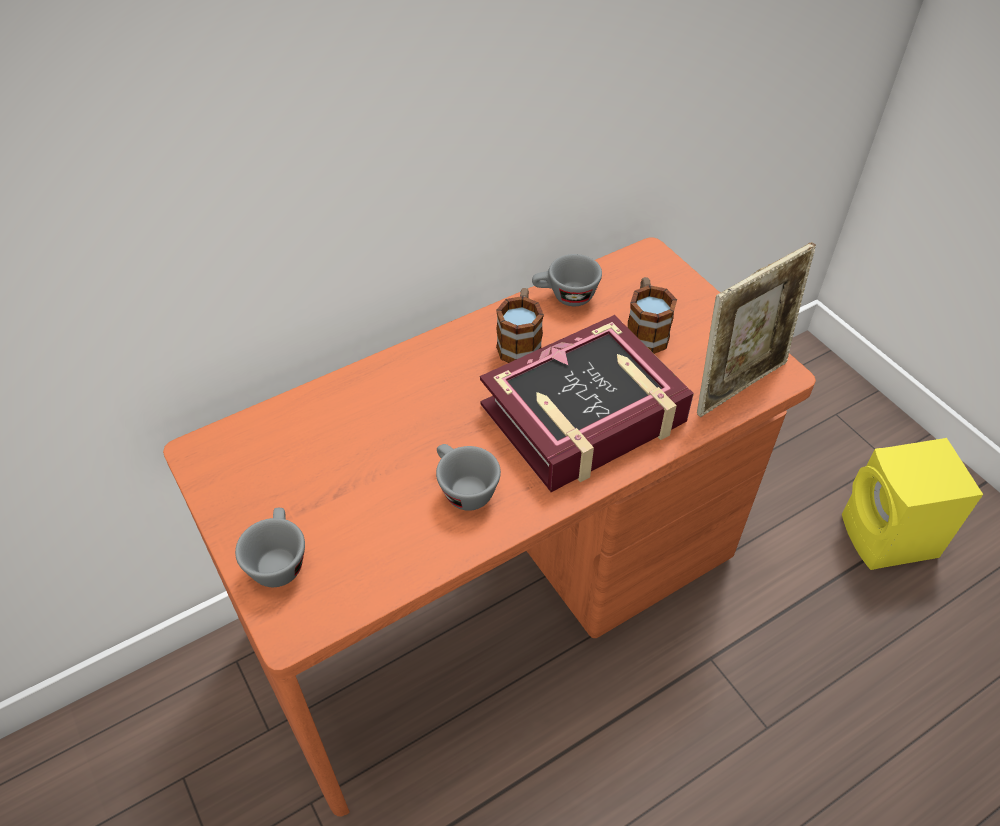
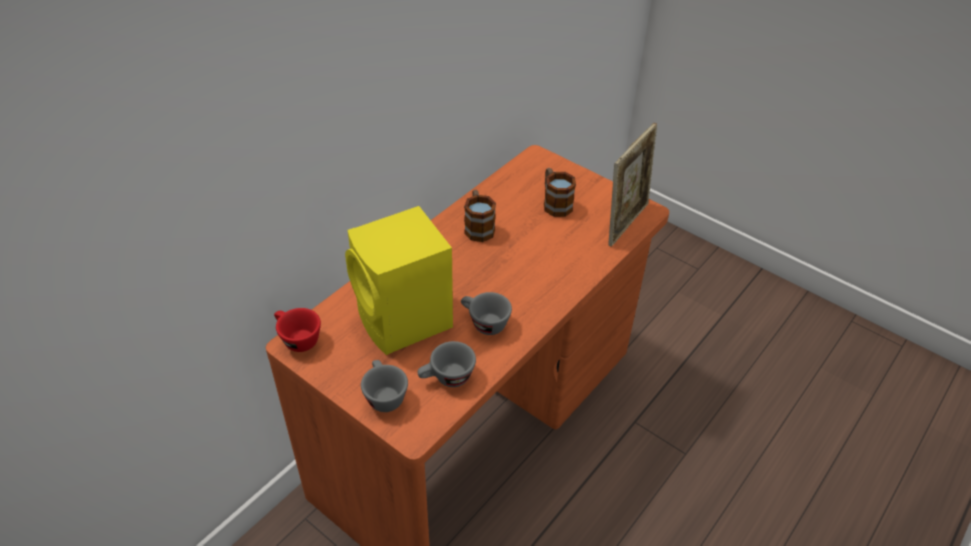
camera: 20 degrees left, 5 degrees down
(207, 446) = (297, 339): none -> red cup
(565, 296) = (494, 192): grey cup -> grey cup (447, 378)
(584, 415) = (539, 262): book -> none
(889, 539) = (717, 318): yellow speaker -> yellow speaker (405, 322)

